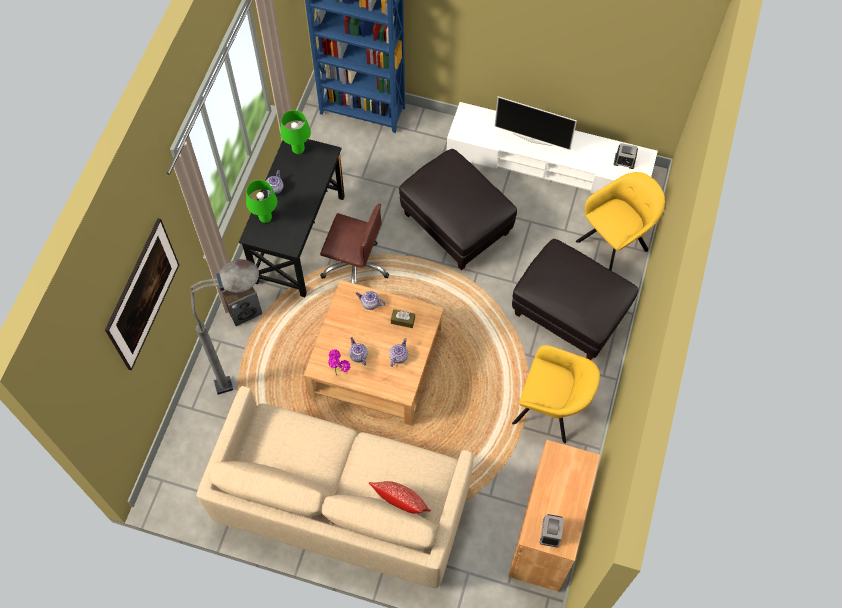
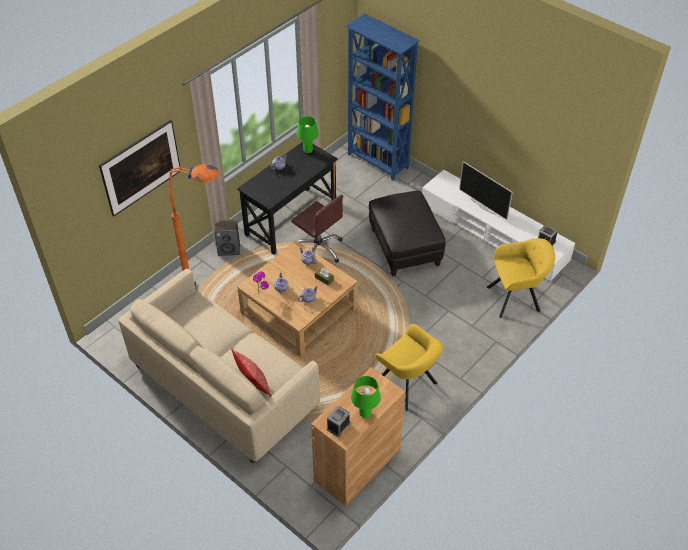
camera: 25 degrees right, 15 degrees down
(256, 377) = (212, 289): grey floor lamp -> orange floor lamp
(265, 218) = (262, 181): green table lamp -> green table lamp (365, 414)
(570, 313) = (457, 330): black ottoman -> none

